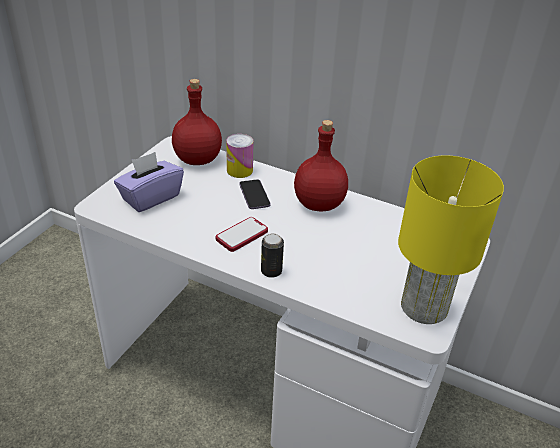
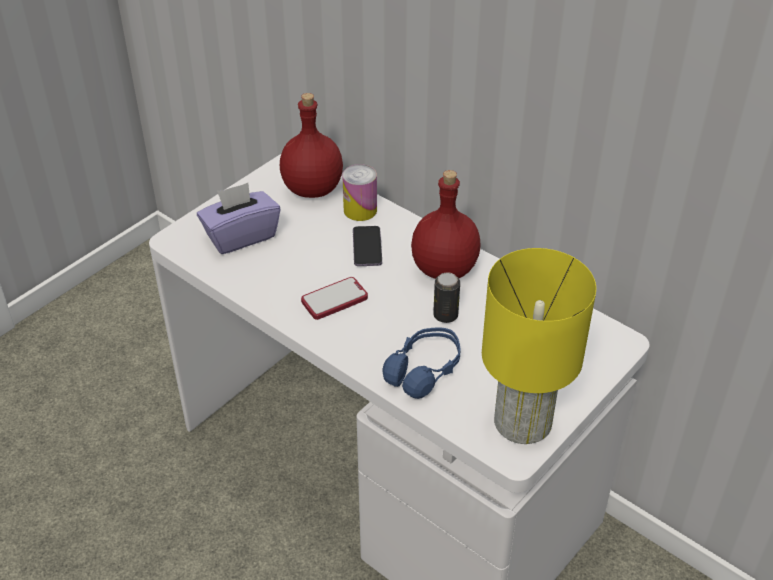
camera: 15 degrees right, 5 degrees up
(271, 271) = (354, 350): can -> can (445, 315)
(332, 279) = (424, 370): none -> blue headphones

